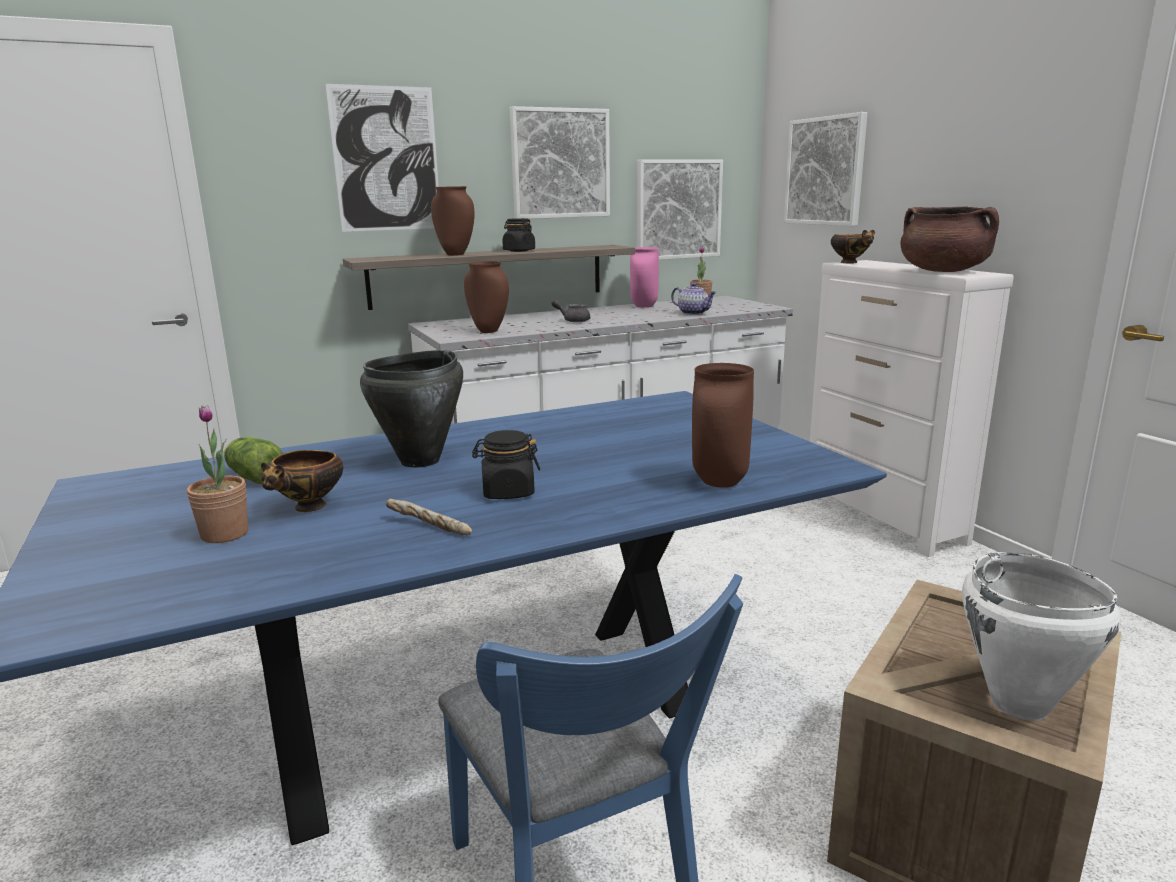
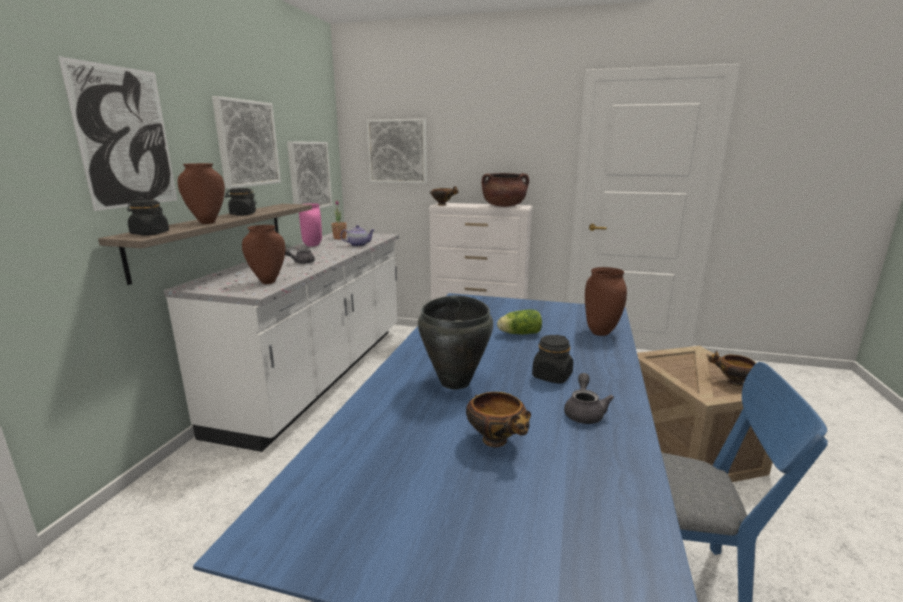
camera: 50 degrees left, 0 degrees up
(224, 534) = (512, 488): potted plant -> none
(253, 477) = (388, 447): lettuce -> lettuce (518, 333)
(379, 258) = (149, 233): none -> black jar
(428, 527) = (584, 412): bread -> grey teapot
(1019, 705) = (733, 383): white cooking pot -> bowl

